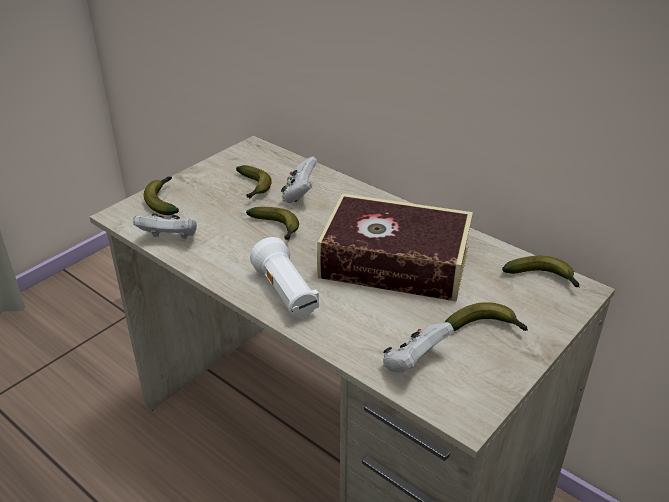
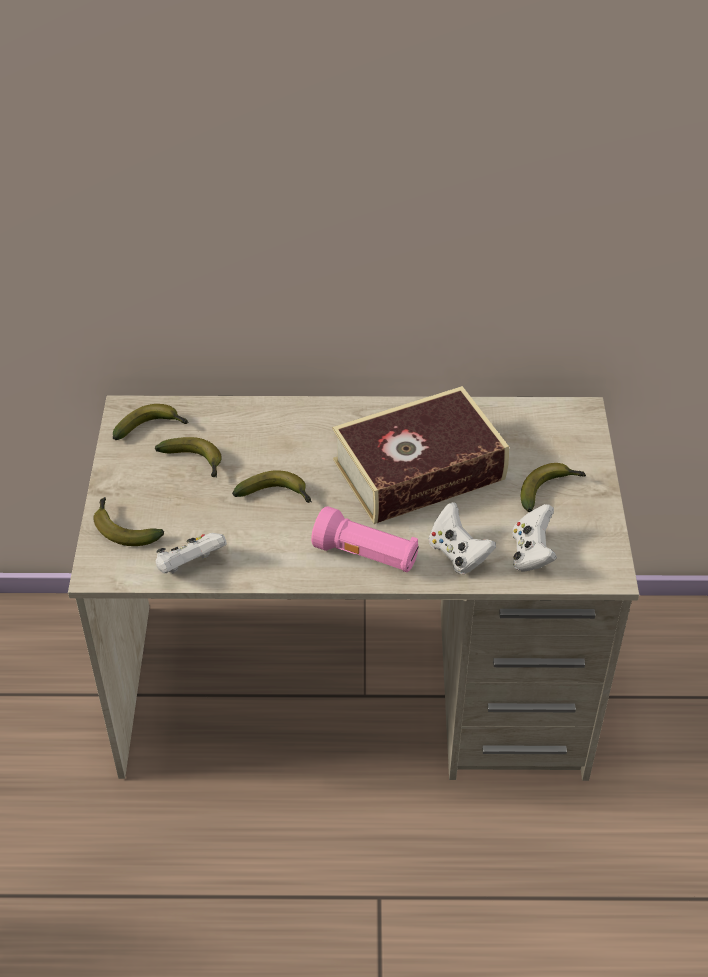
camera: 40 degrees left, 10 degrees up
(286, 294) = (366, 556): white flashlight -> pink flashlight
(299, 194) = (250, 444): white game controller -> white game controller (458, 554)
(543, 278) = (546, 417): banana -> banana (152, 428)

